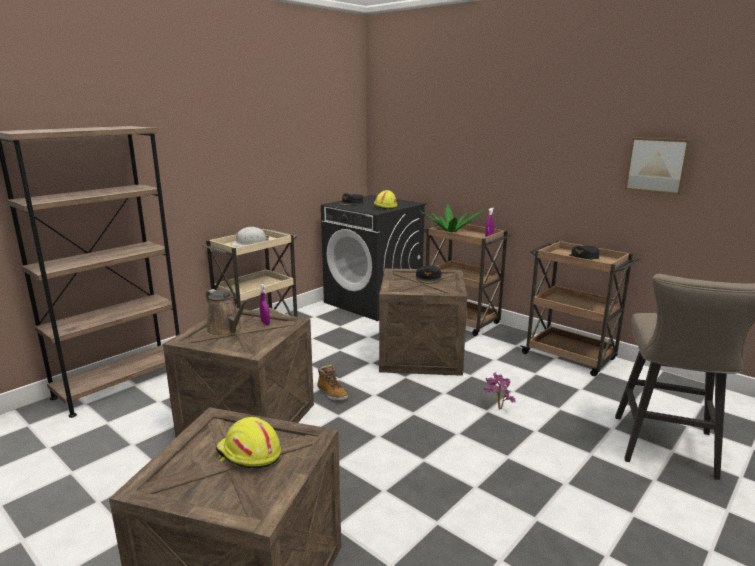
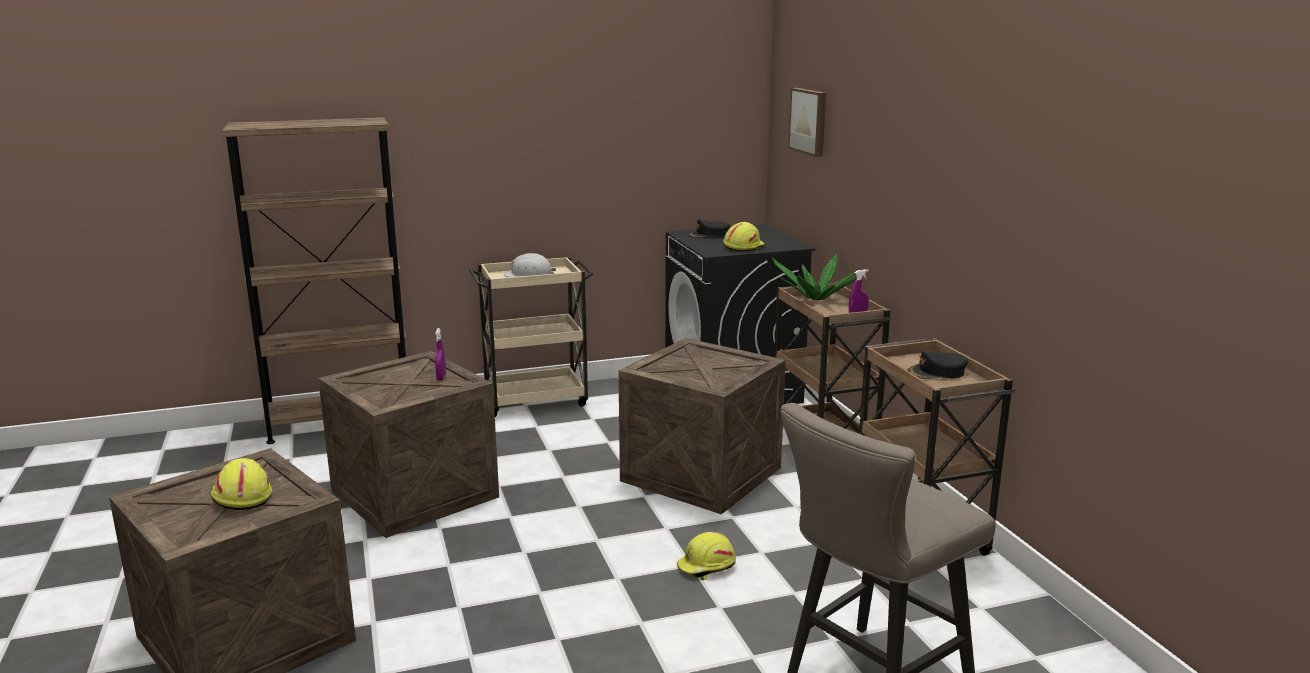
camera: 30 degrees right, 0 degrees up
(226, 330) = (393, 377): brown watering can -> none
(332, 394) = (533, 491): boot -> none
(428, 278) = (719, 362): black cap -> none
(497, 409) = (707, 567): potted plant -> yellow hard hat
(657, 165) = (1052, 235): picture -> picture (810, 121)

